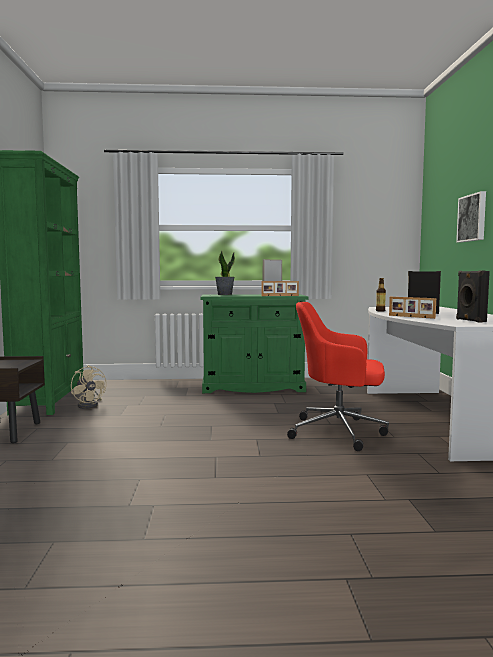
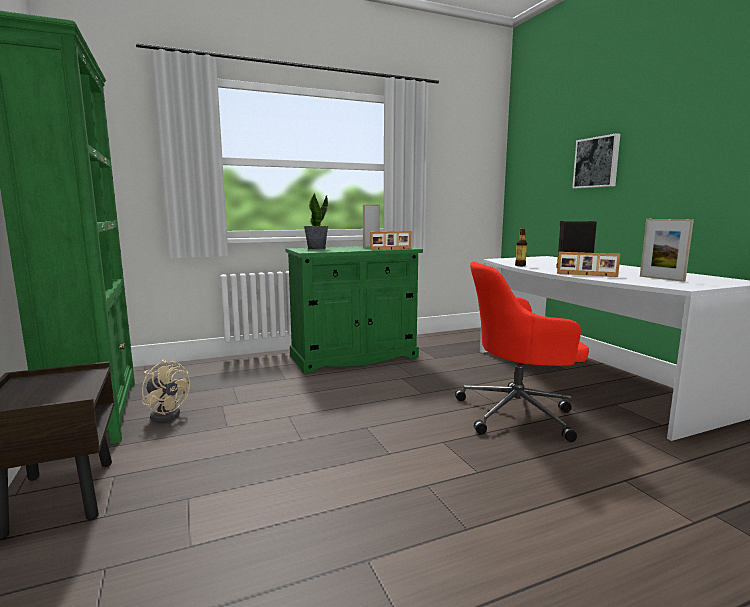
camera: 20 degrees left, 5 degrees up
(470, 320) = (661, 278): black speaker -> picture frame

